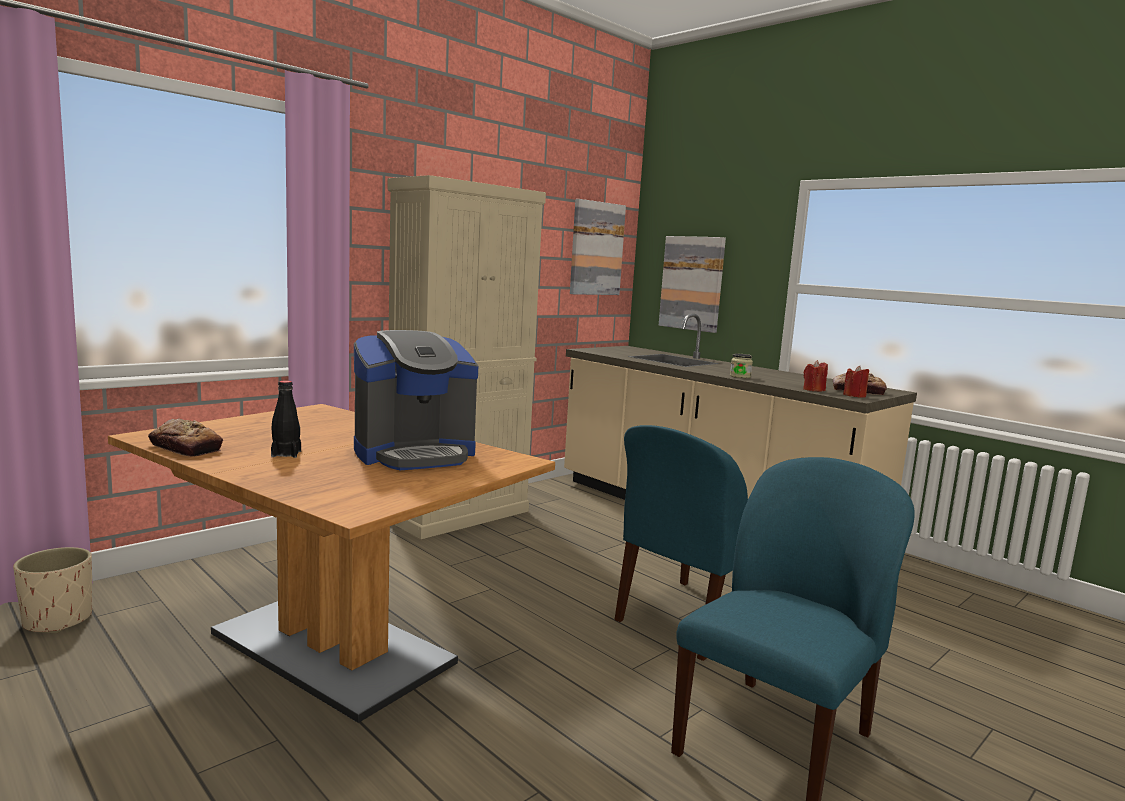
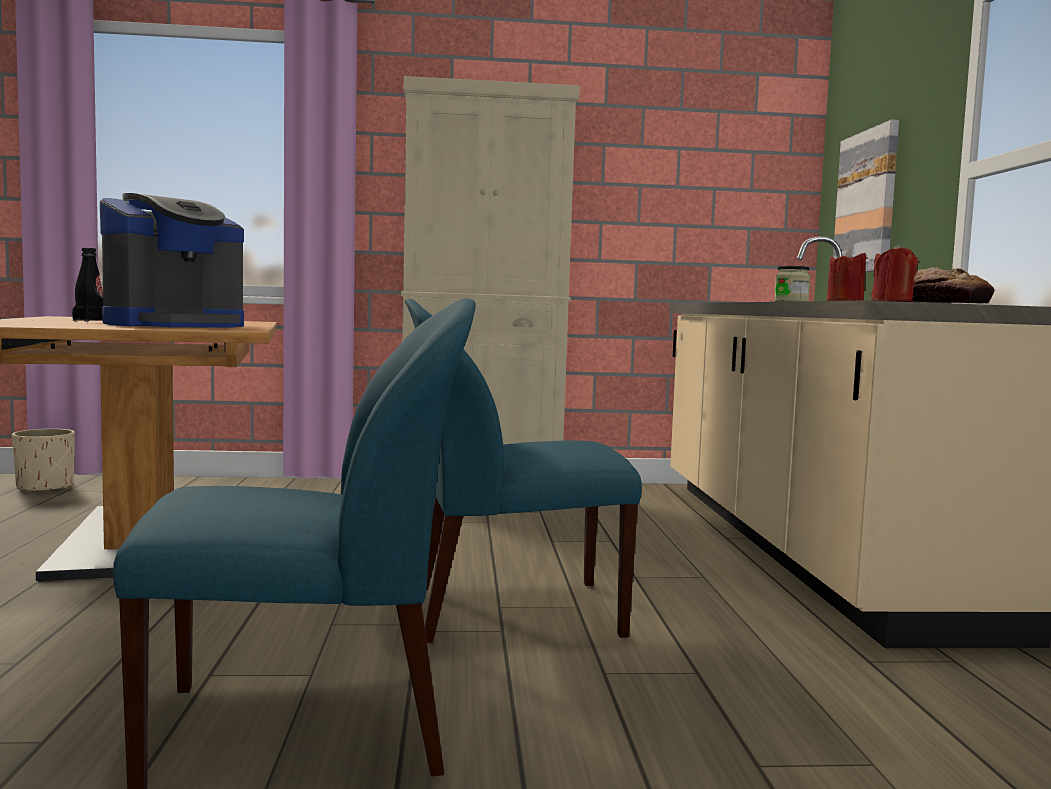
camera: 40 degrees right, 5 degrees down
(185, 448) = (51, 317): bread -> none
(415, 454) = (176, 325): coffee machine -> coffee machine turned 60 degrees counterclockwise
(596, 248) = (739, 172): picture -> none

